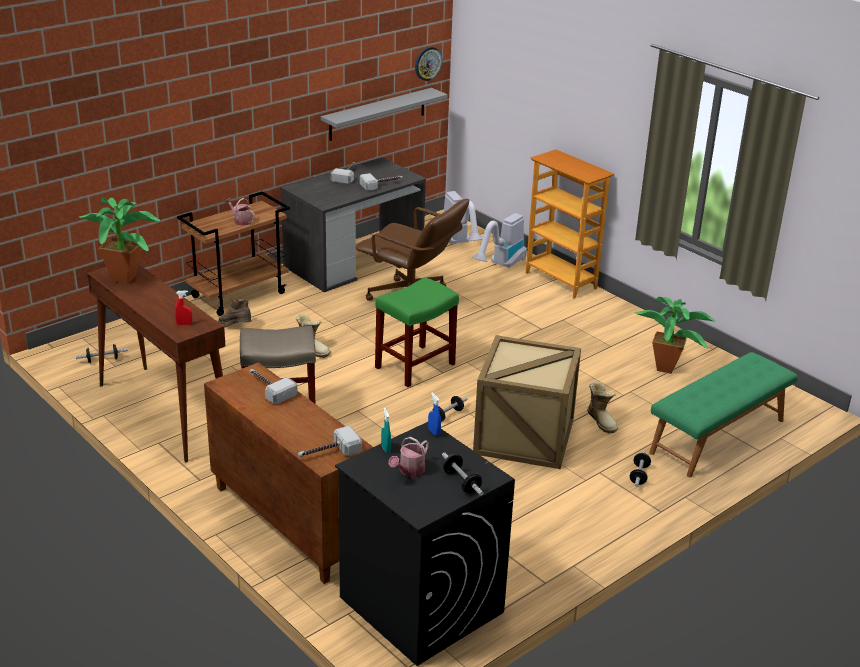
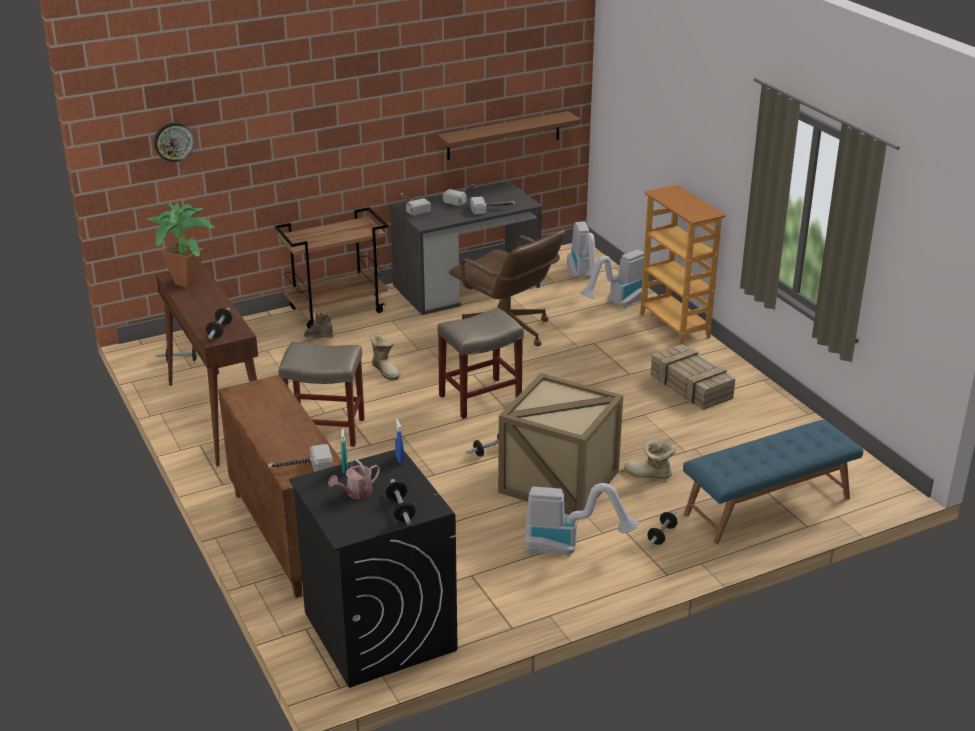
camera: 15 degrees right, 0 degrees up
(184, 324) = (220, 330): red spray bottle -> dumbbell
(240, 221) = (337, 235): watering can -> none
(269, 388) = (276, 400): hammer -> hammer (411, 206)
(377, 114) = (503, 136): grey shelf -> brown shelf
(415, 365) = (481, 397): green stool -> beige stool
(427, 63) = (564, 85): wall clock -> wall clock (174, 141)
(562, 497) = (570, 547): none -> vacuum cleaner
(602, 334) = (692, 386): none -> crate
(602, 421) = (649, 475): boot -> boot turned 120 degrees clockwise
(669, 370) = (748, 431): potted plant -> none
(718, 437) = (768, 506): green bench -> blue bench

